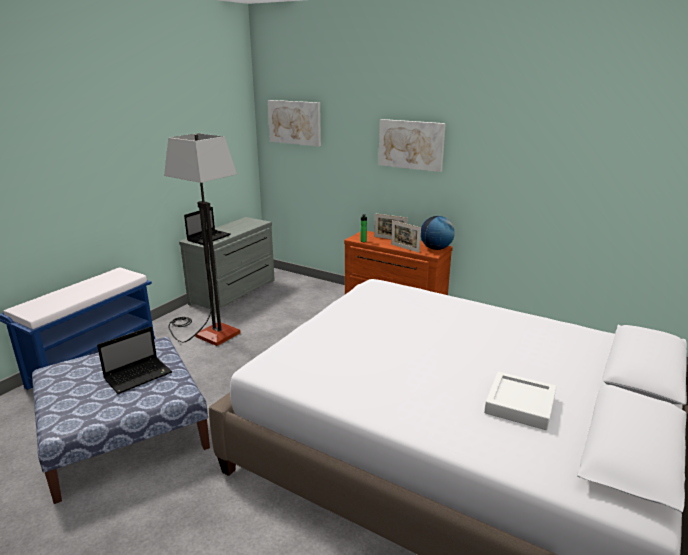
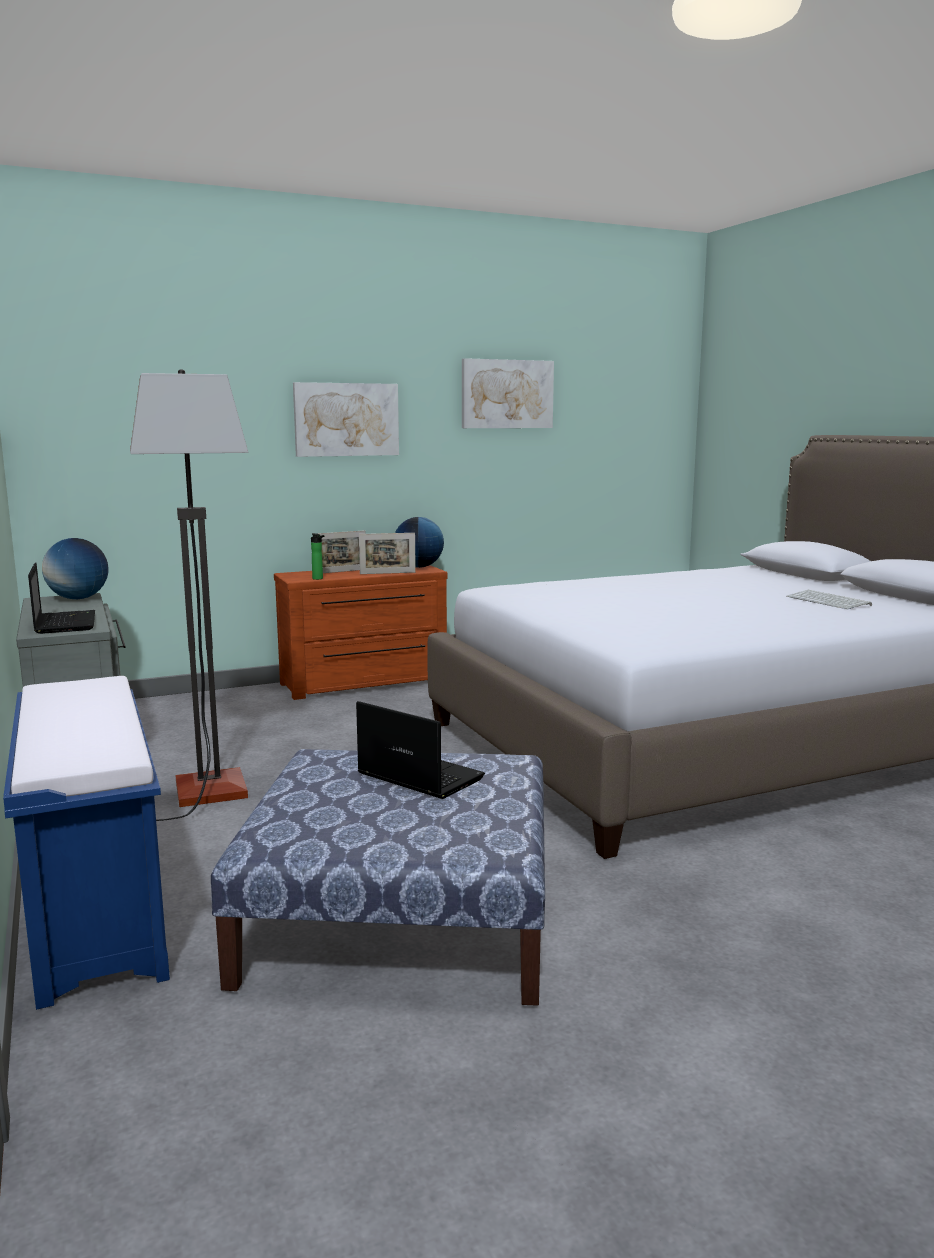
camera: 55 degrees left, 10 degrees down
(139, 375) = (417, 776): laptop -> laptop turned 45 degrees counterclockwise
(255, 223) = (78, 598): none -> globe
(295, 122) = (109, 397): picture -> picture (507, 394)
(520, 405) = (829, 601): white tray -> keyboard

